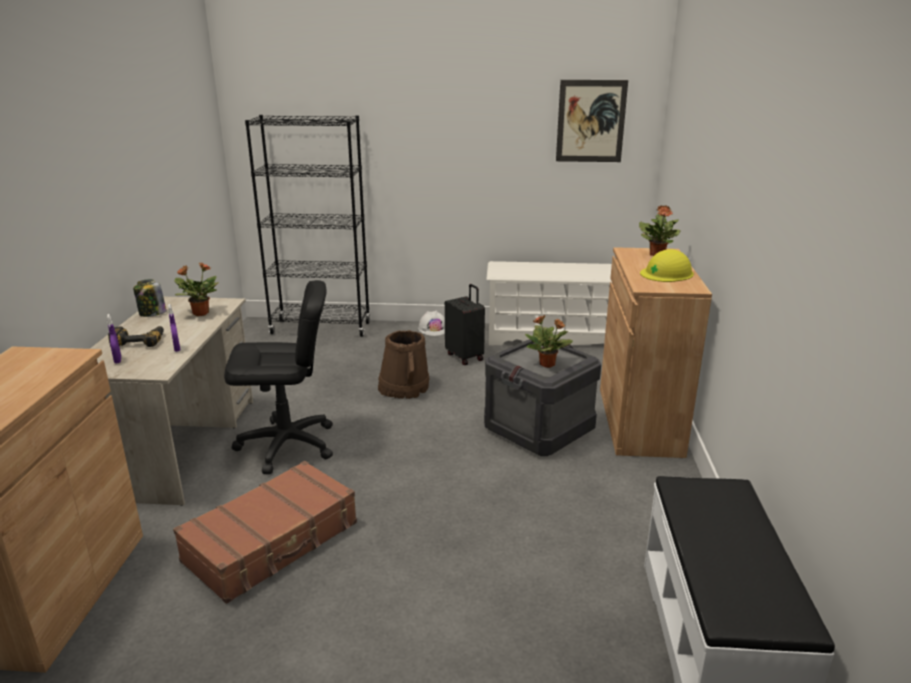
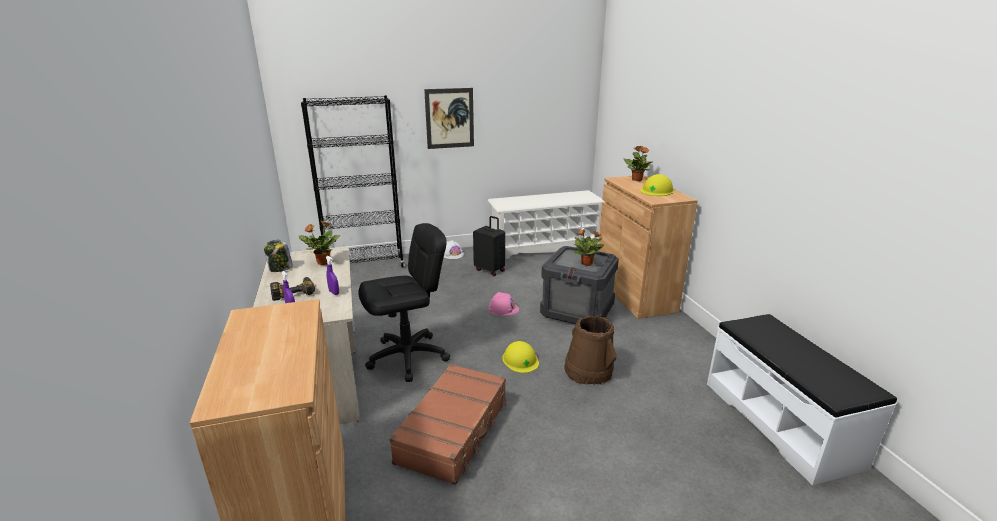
camera: 20 degrees left, 0 degrees up
(404, 387) = (463, 299): brown bucket -> brown bucket (588, 370)
(415, 476) = (520, 360): none -> yellow hard hat
(444, 409) = (503, 309): none -> pink hard hat
(591, 121) = (553, 92): picture -> picture (449, 118)

